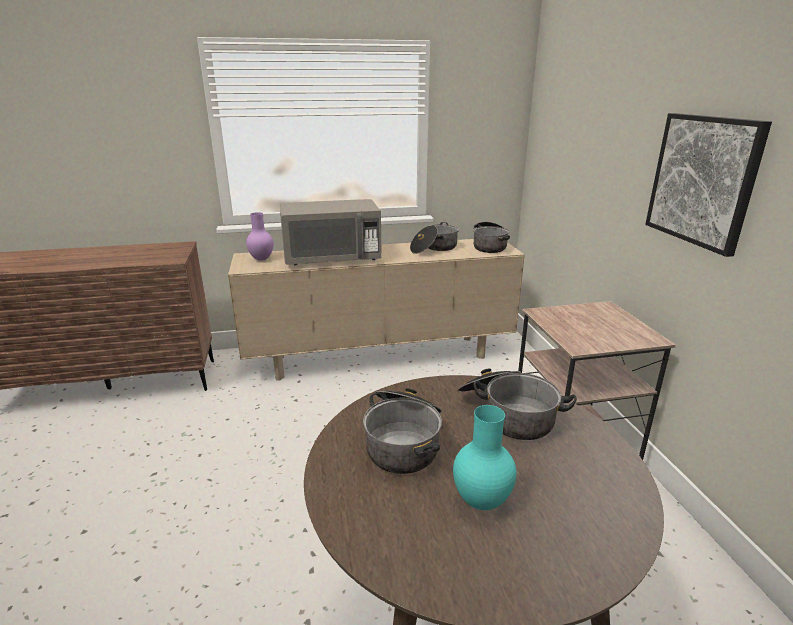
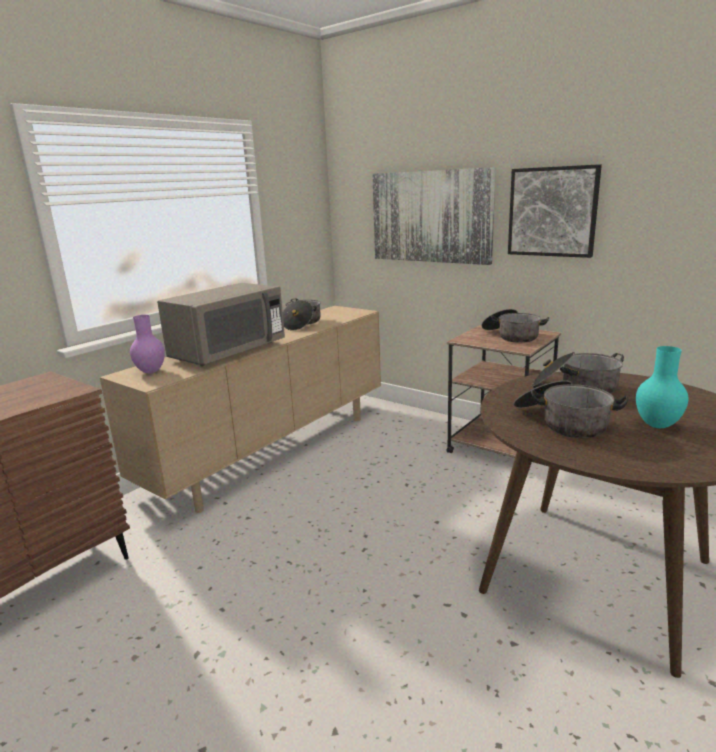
camera: 40 degrees left, 5 degrees down
(489, 246) = (342, 312): cooking pot -> cooking pot (511, 336)
(594, 160) = (431, 217): none -> picture

